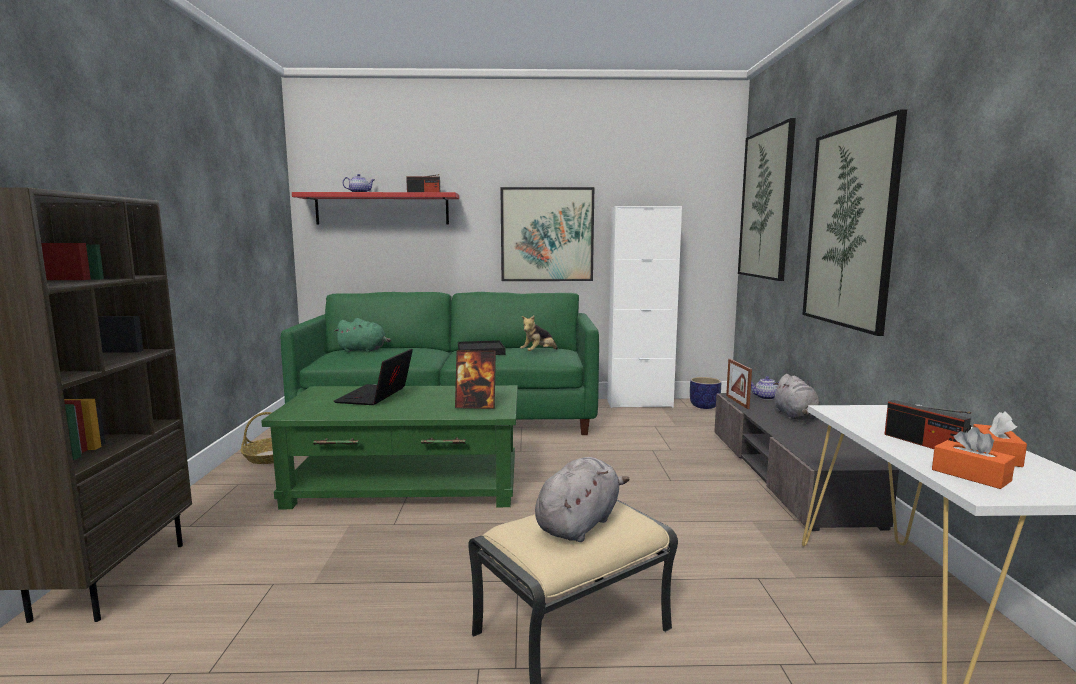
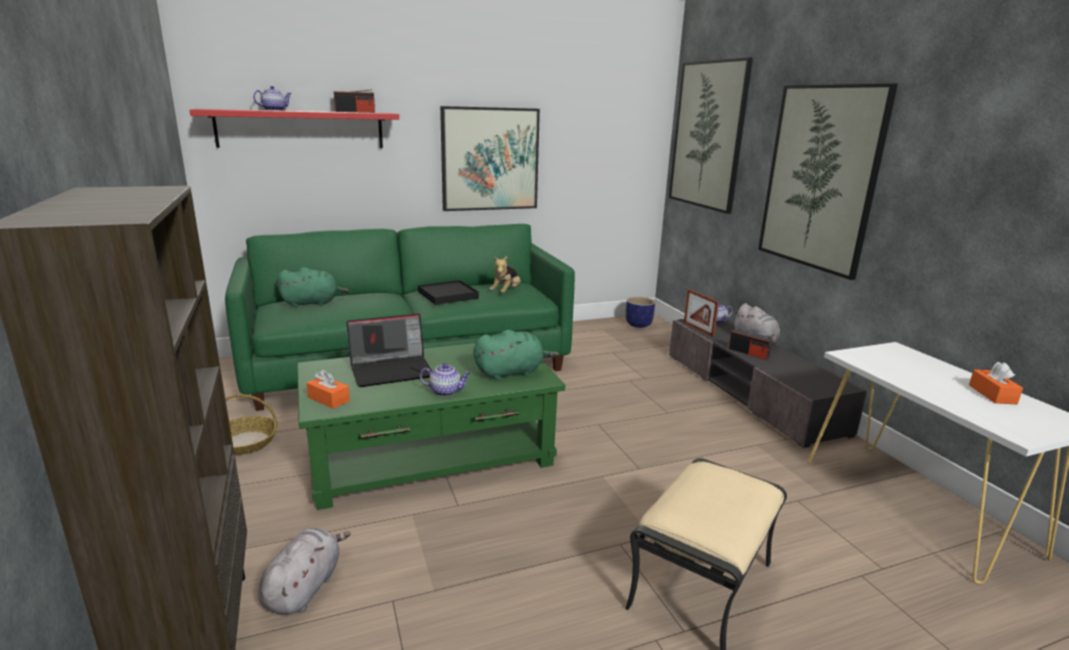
camera: 20 degrees left, 10 degrees up
(376, 396) = (392, 370): laptop -> laptop turned 105 degrees counterclockwise
(401, 413) = (446, 391): none -> teapot
(476, 406) = (511, 372): picture frame -> green plush toy
(579, 524) = (721, 499): grey plush toy -> grey plush toy (304, 588)
(639, 403) = (580, 327): white cabinet -> none
(924, 444) = (941, 388): radio -> radio (748, 353)
(970, 475) = (998, 418): orange tissue box -> orange tissue box (328, 399)

